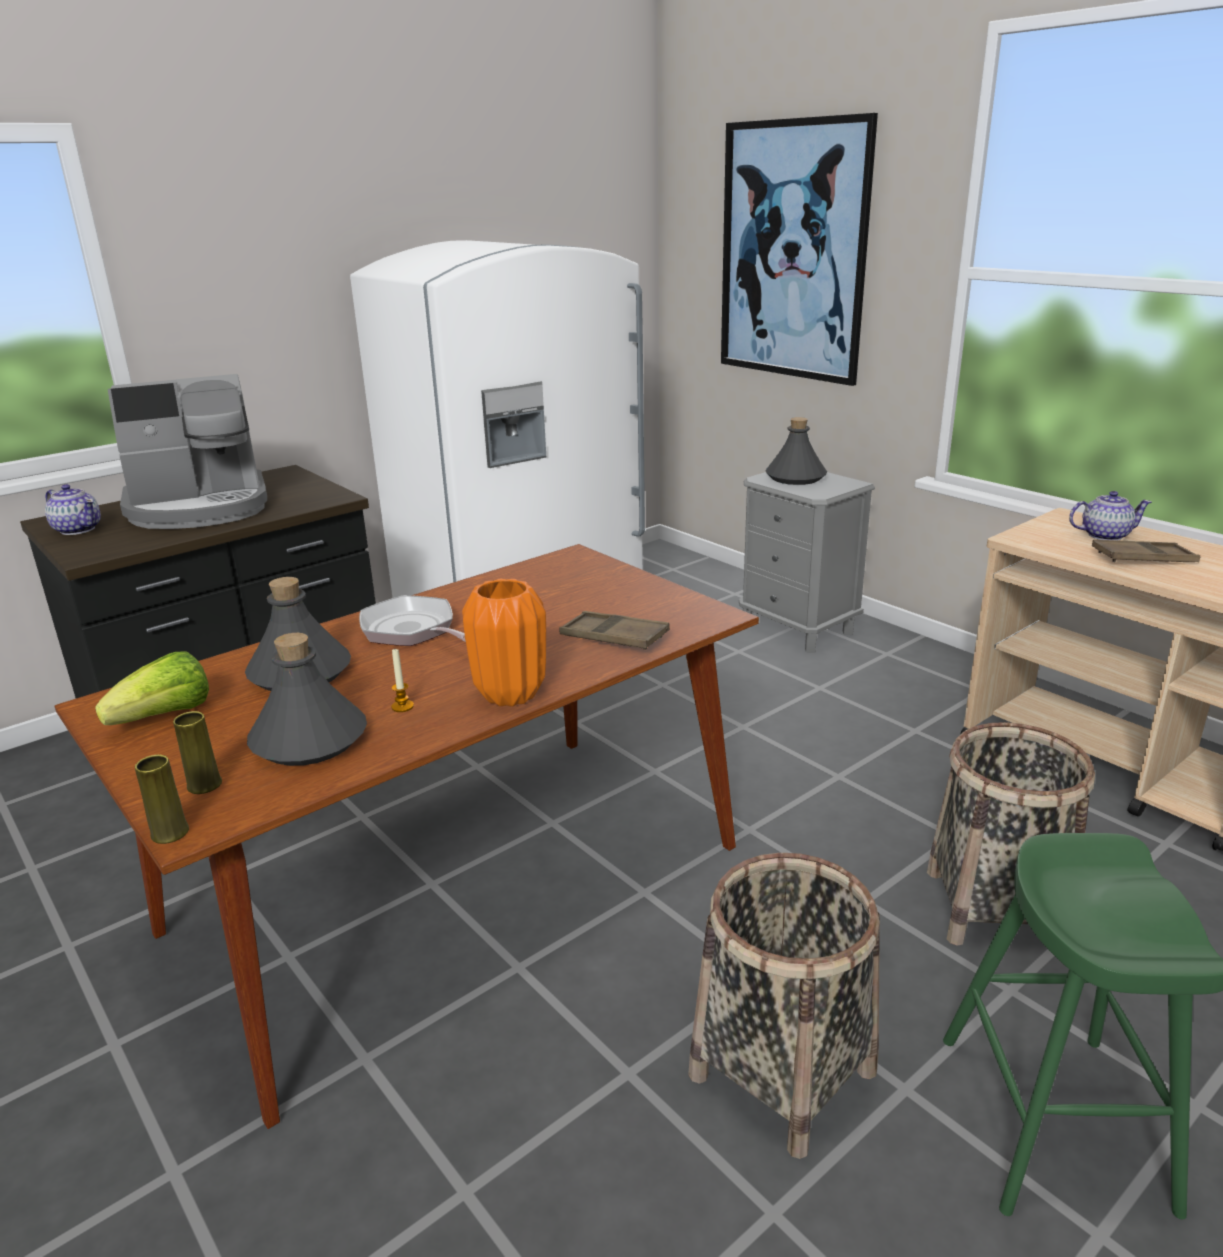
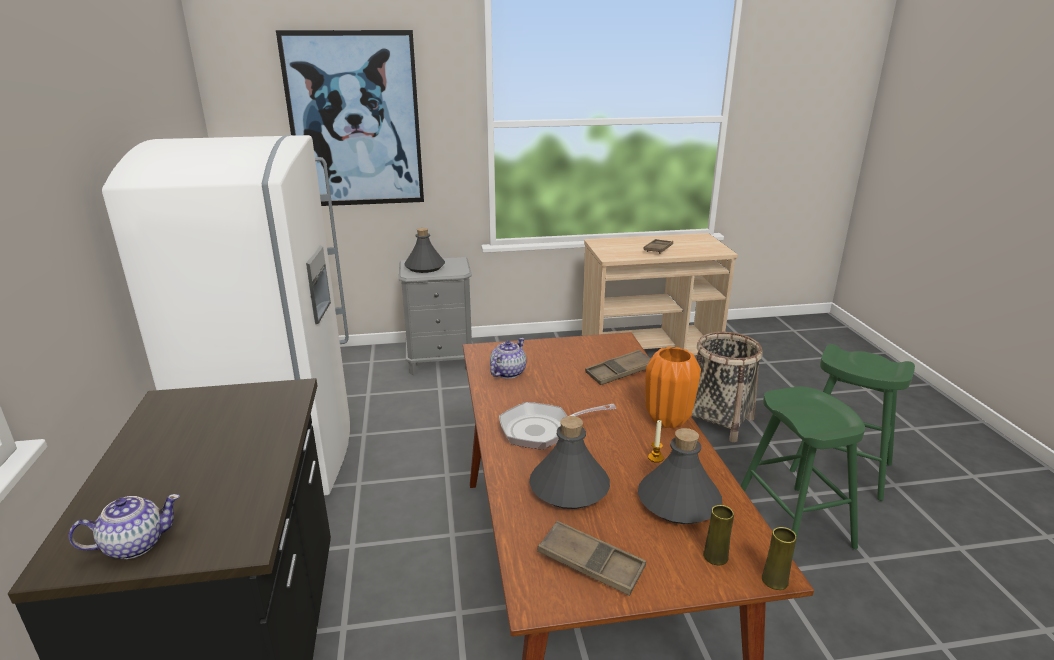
camera: 60 degrees left, 0 degrees up
(165, 716) = (591, 563): lettuce -> brown tray
(200, 508) = (198, 458): coffee machine -> none
(782, 1074) = (792, 523): basket -> green stool
(1104, 535) = (626, 245): teapot -> teapot (507, 373)

